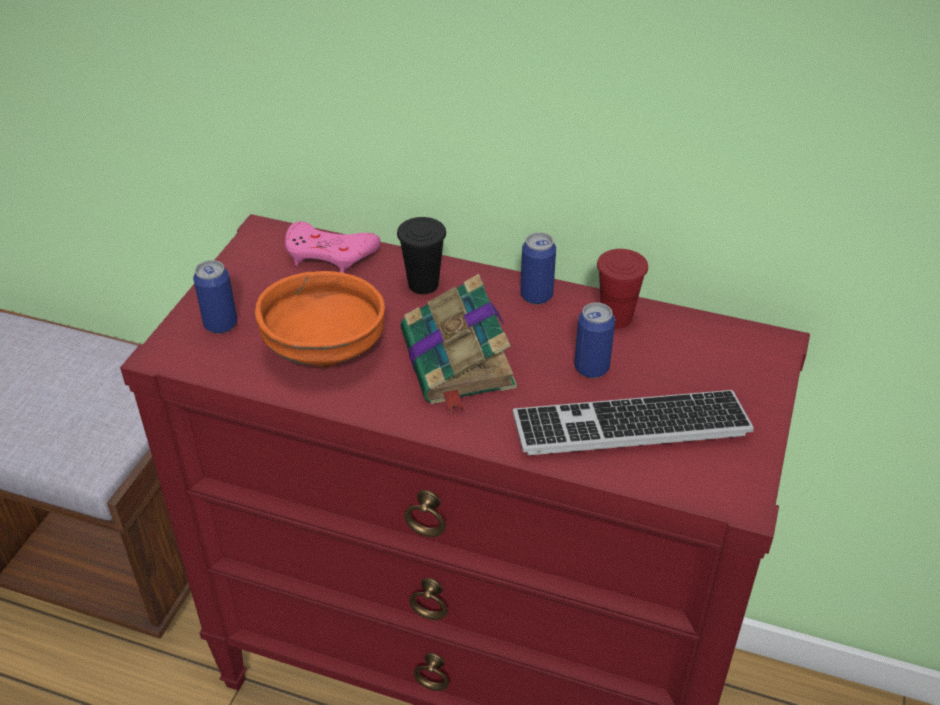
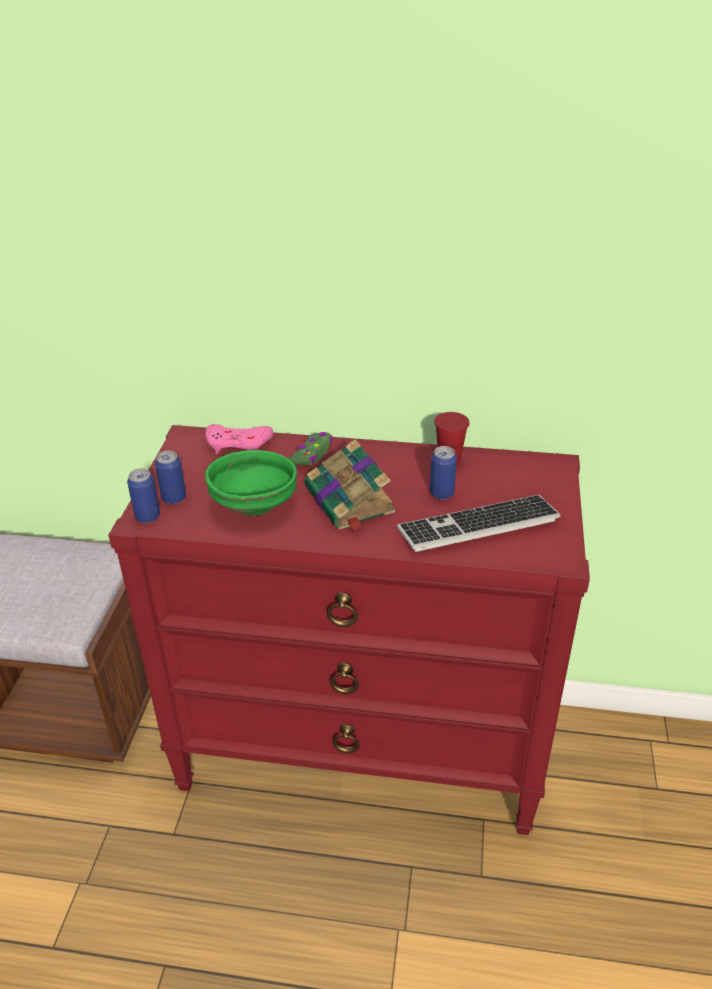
camera: 10 degrees left, 5 degrees down
(326, 348) = (255, 504): orange bowl -> green bowl
(423, 284) = (311, 456): black cup -> green game controller
(536, 296) = (391, 453): can -> can (147, 516)

